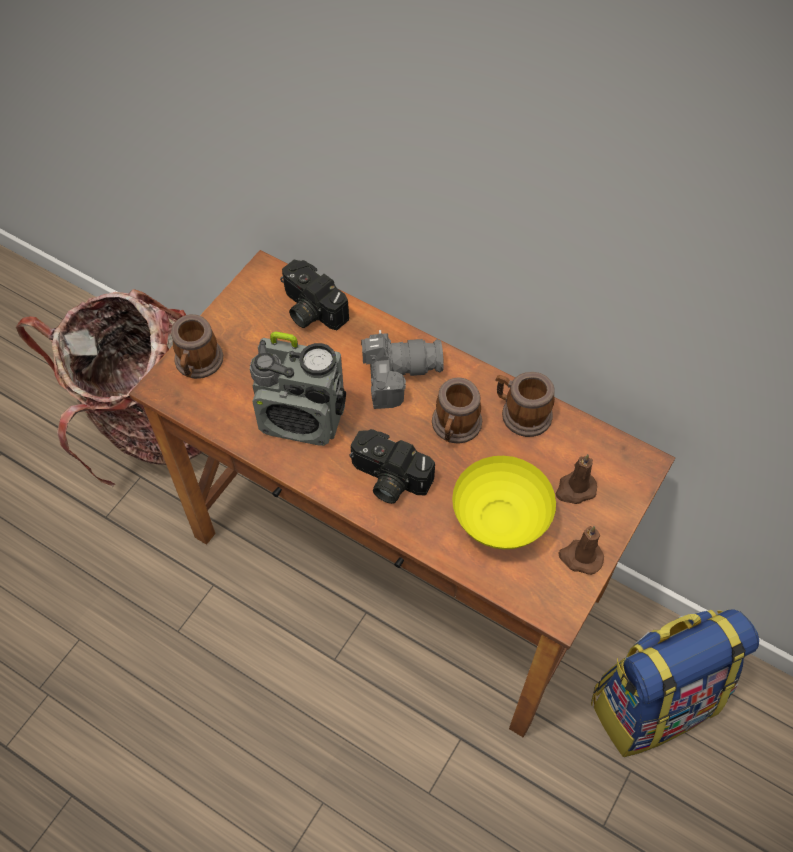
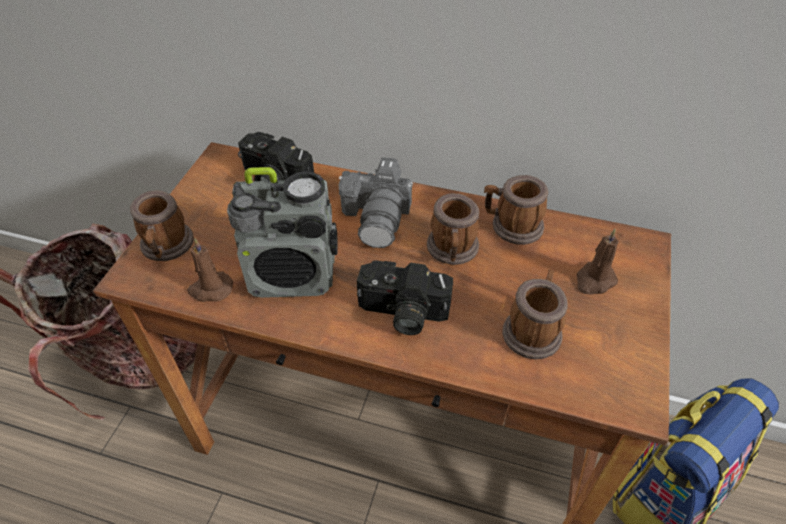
camera: 15 degrees left, 10 degrees down
(397, 374) = (378, 217): camera -> camera turned 120 degrees clockwise
(497, 522) = (533, 329): yellow bowl -> mug
(580, 557) = (632, 343): brown candle -> brown candle (210, 289)

